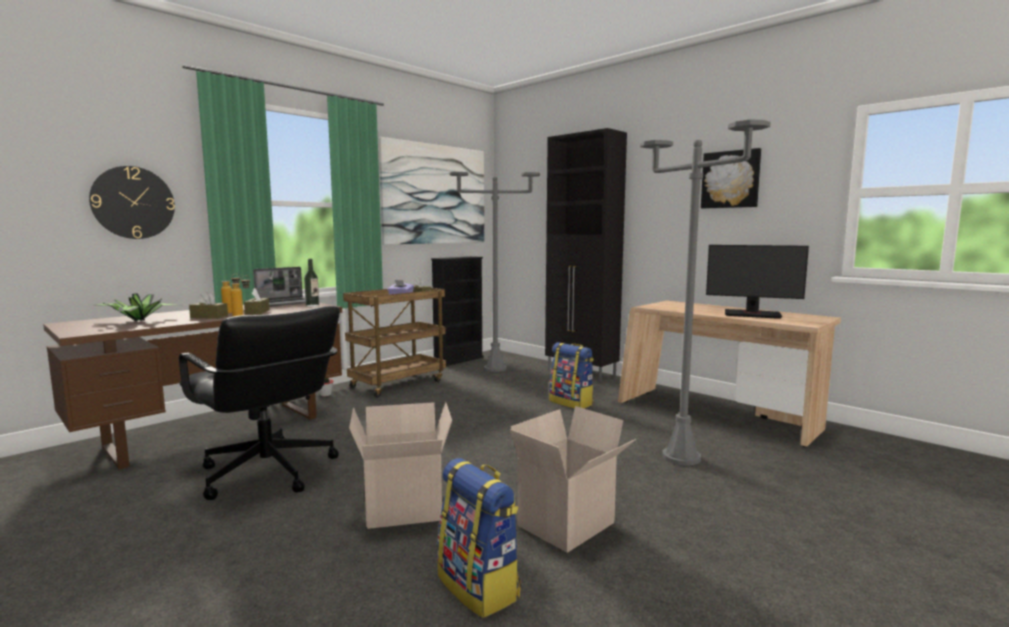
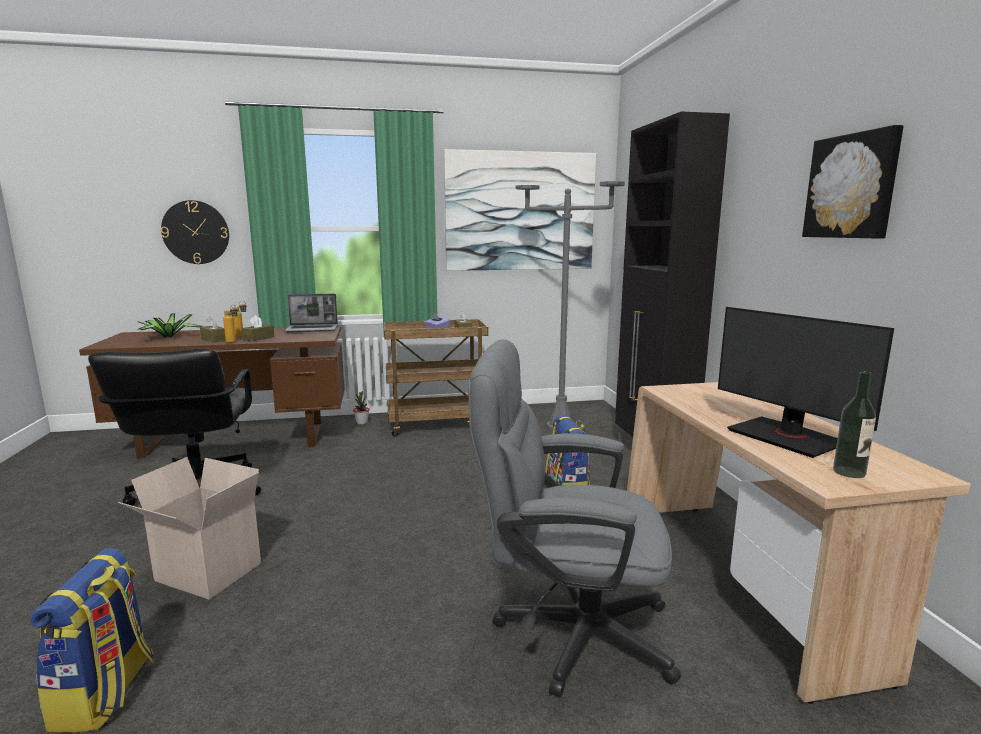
camera: 35 degrees right, 5 degrees up
(312, 305) = (319, 335): bottle -> bottle (849, 472)
(458, 360) = (540, 407): black bookcase -> none
(567, 526) = (283, 665): cardboard box -> none
(681, 457) = (567, 631): grey floor lamp -> grey office chair

